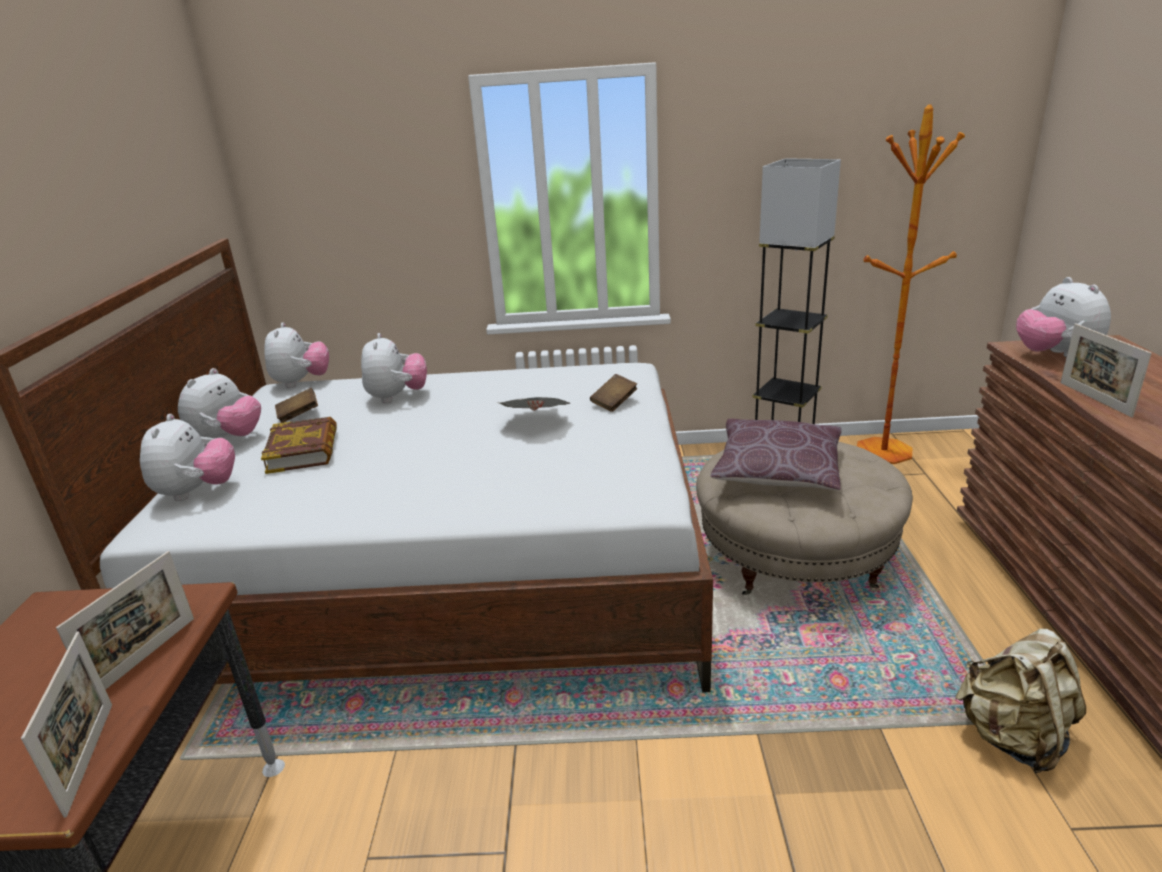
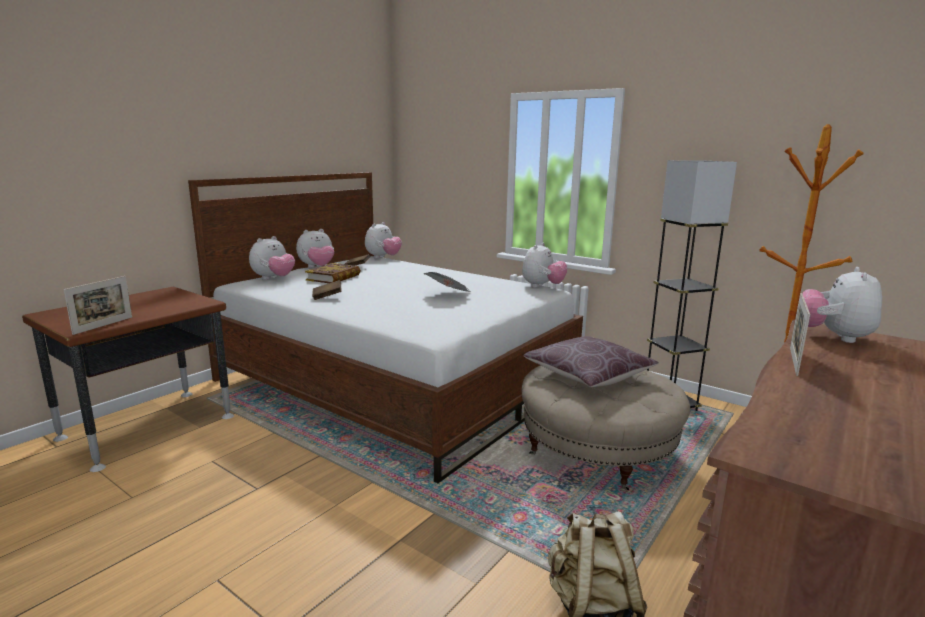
camera: 35 degrees right, 10 degrees down
(145, 657) = (162, 310): picture frame -> none
(397, 397) = (409, 271): plush toy -> plush toy (542, 286)
(614, 403) = (504, 299): brown book -> brown book (327, 297)

